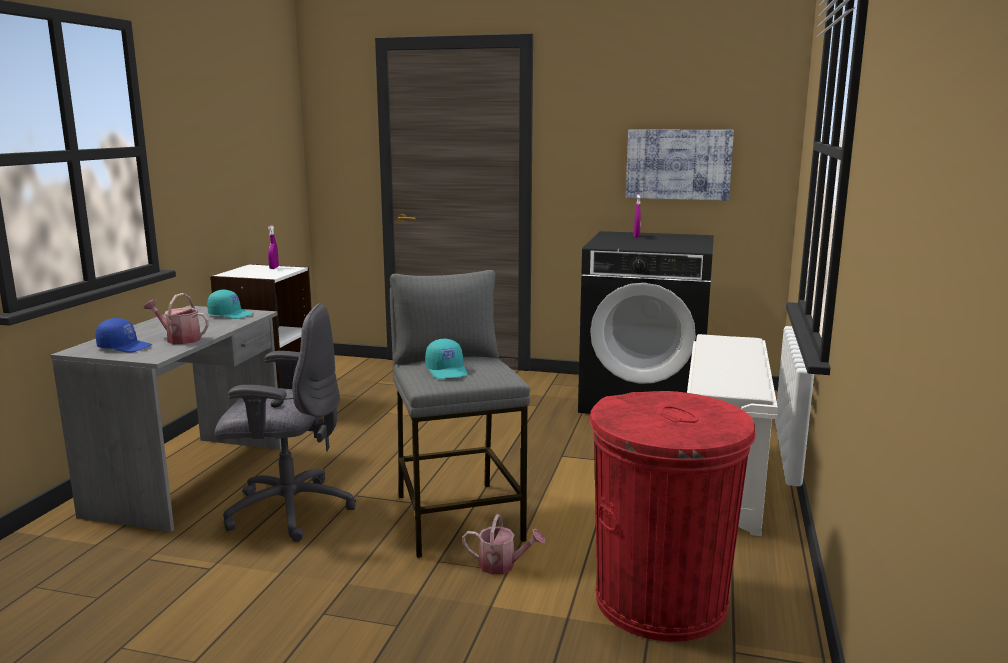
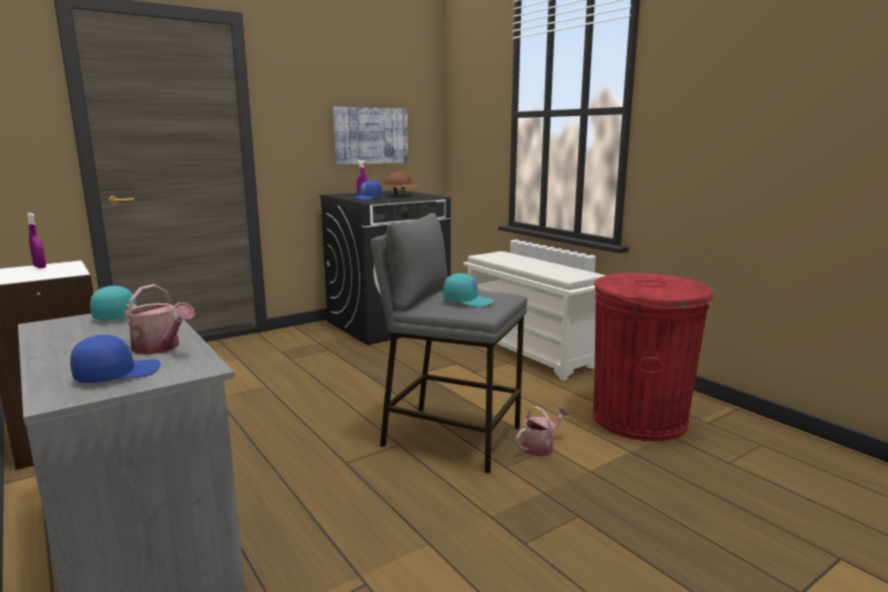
camera: 50 degrees left, 0 degrees up
(179, 339) = (160, 348): watering can -> watering can turned 120 degrees counterclockwise
(288, 510) = (317, 503): grey office chair -> none
(615, 242) = (367, 198): none -> blue cap
(668, 243) = (401, 195): none -> brown hard hat

